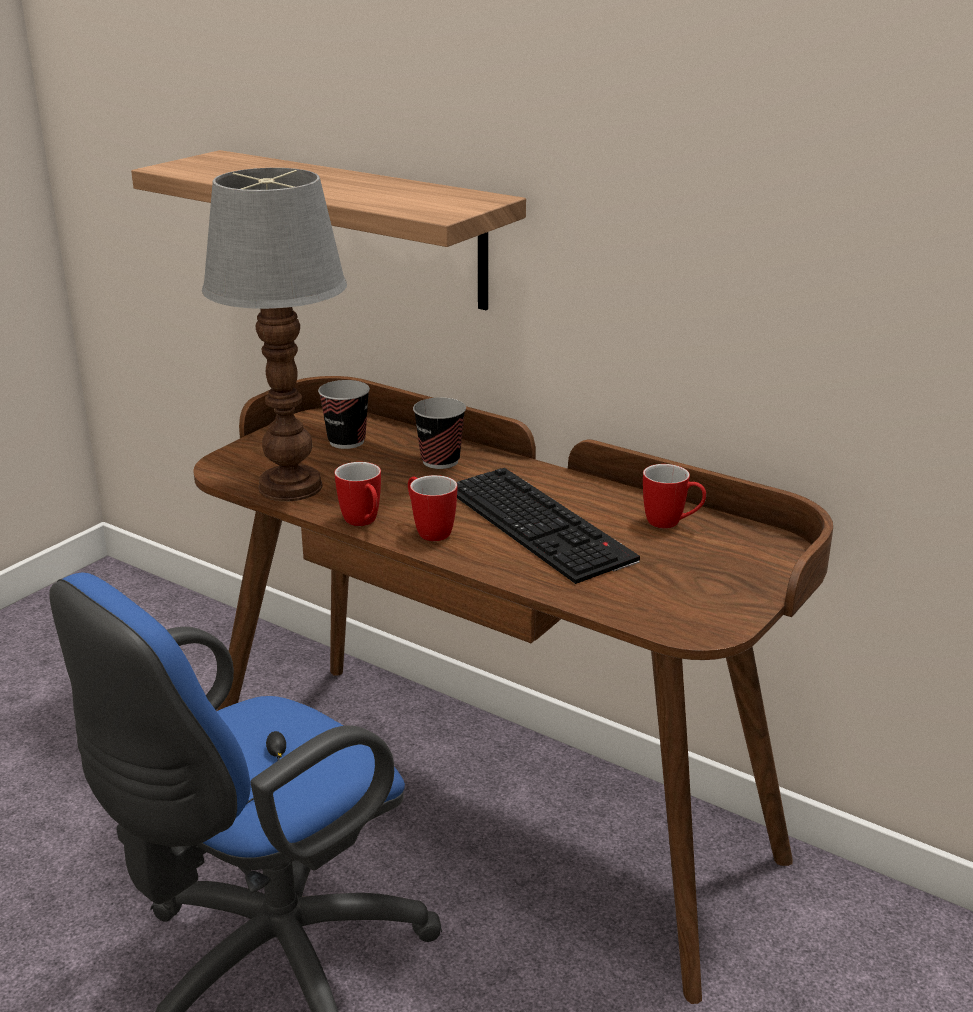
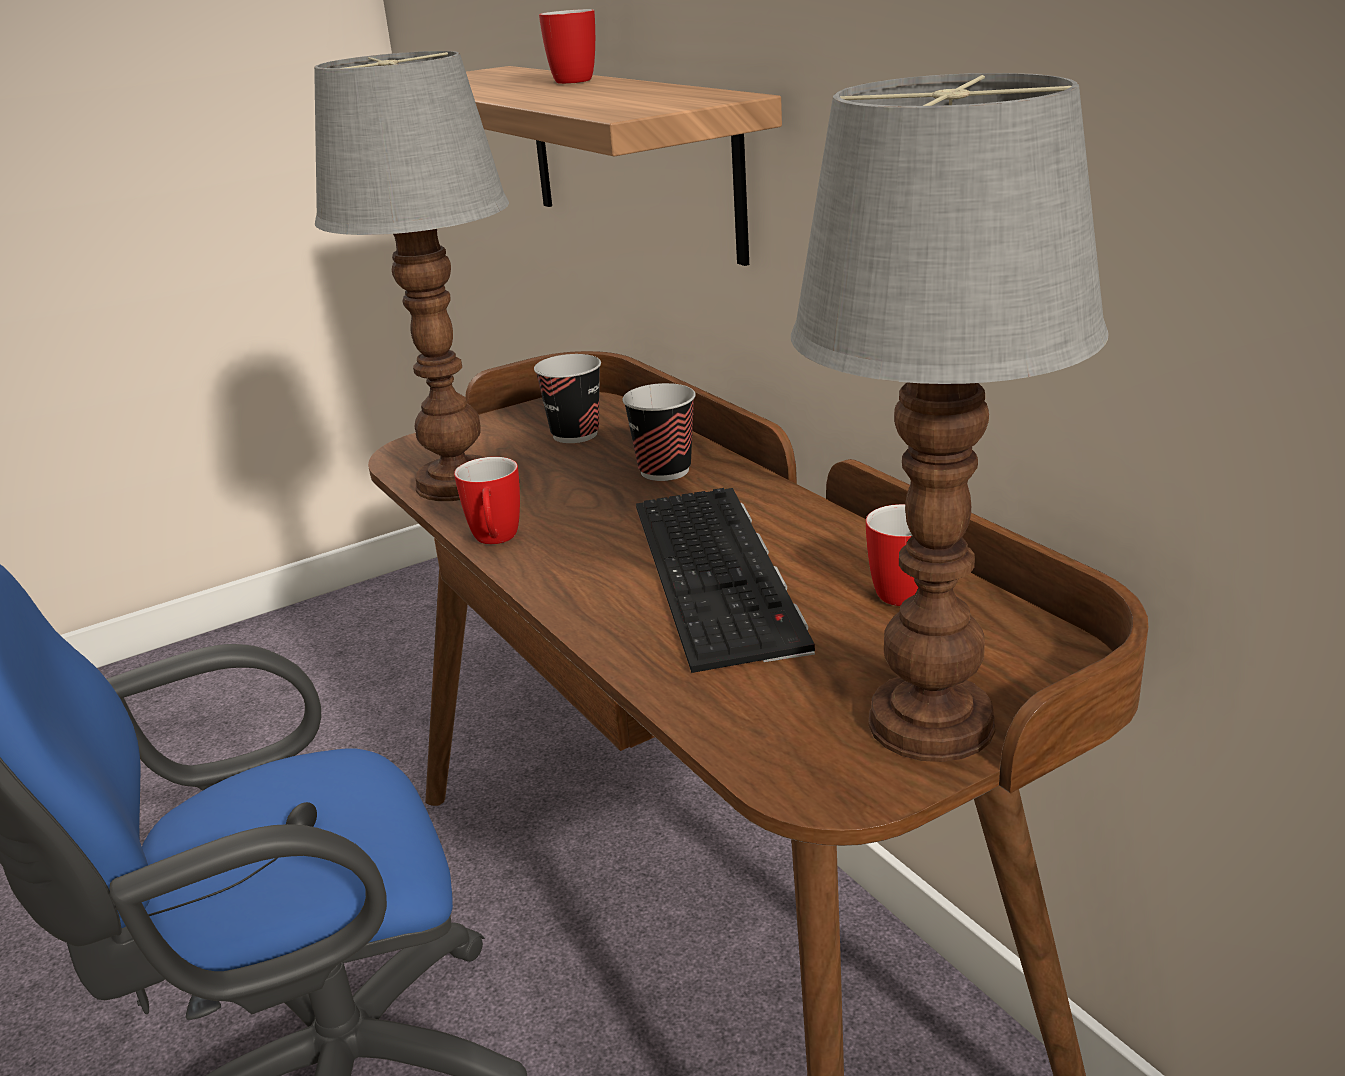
camera: 25 degrees right, 0 degrees up
(429, 530) = (565, 562): mug -> mug (571, 80)
(734, 587) = (935, 722): none -> table lamp

